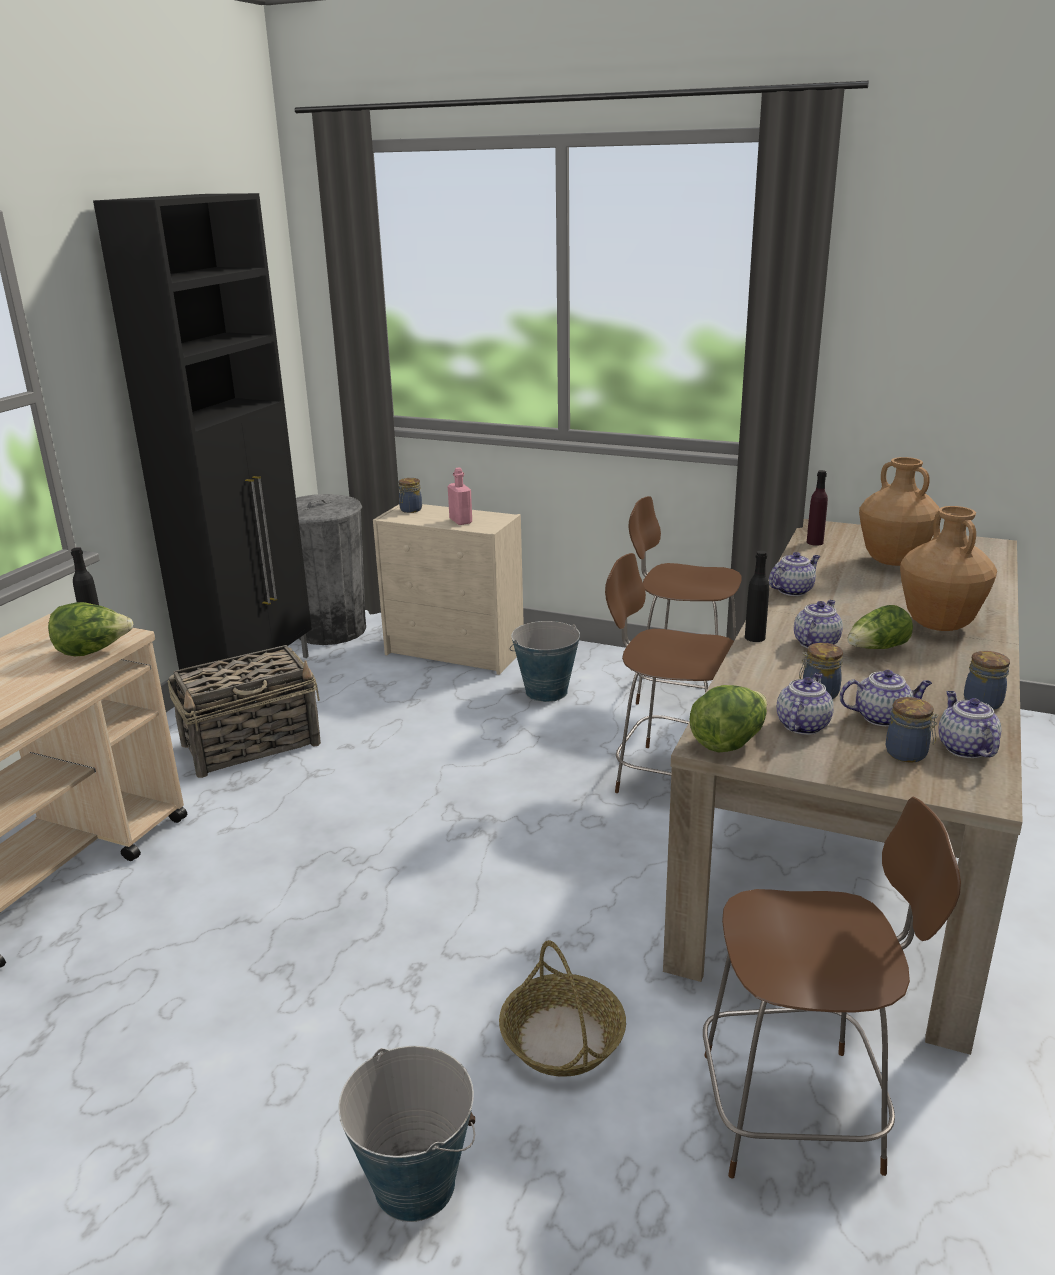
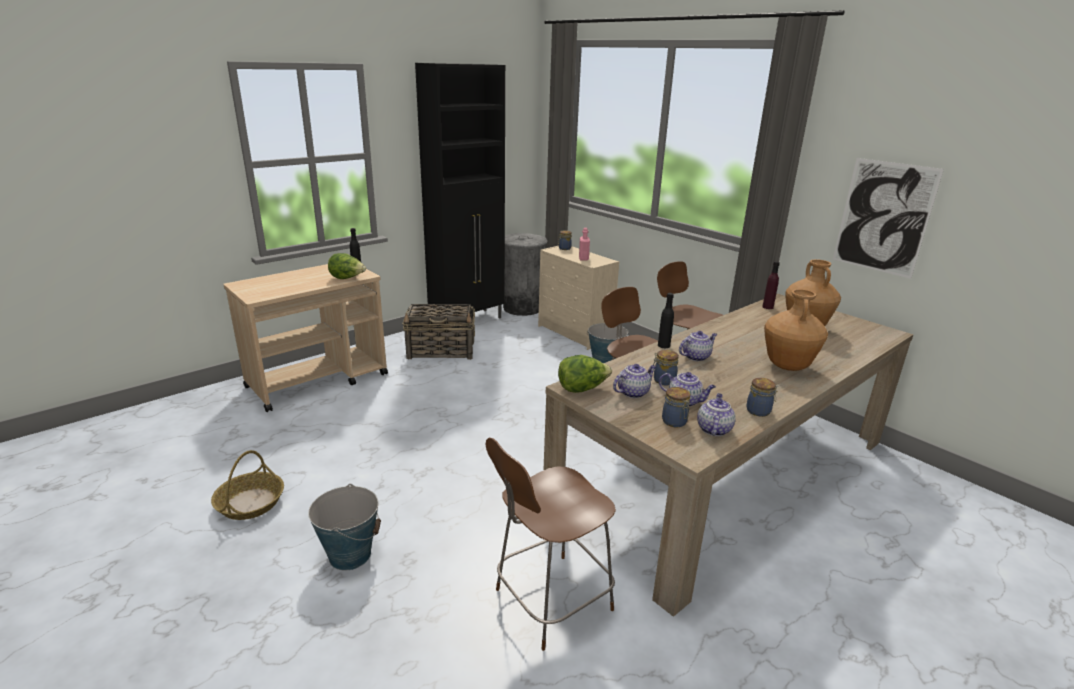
camera: 25 degrees right, 0 degrees up
(563, 1039) = (466, 523): basket -> basket (250, 503)
(793, 590) = (719, 328): teapot -> none
(798, 1111) = (550, 601): brown chair -> brown chair turned 120 degrees clockwise
(877, 649) = (729, 368): lettuce -> none
(955, 382) = (883, 217): none -> picture

